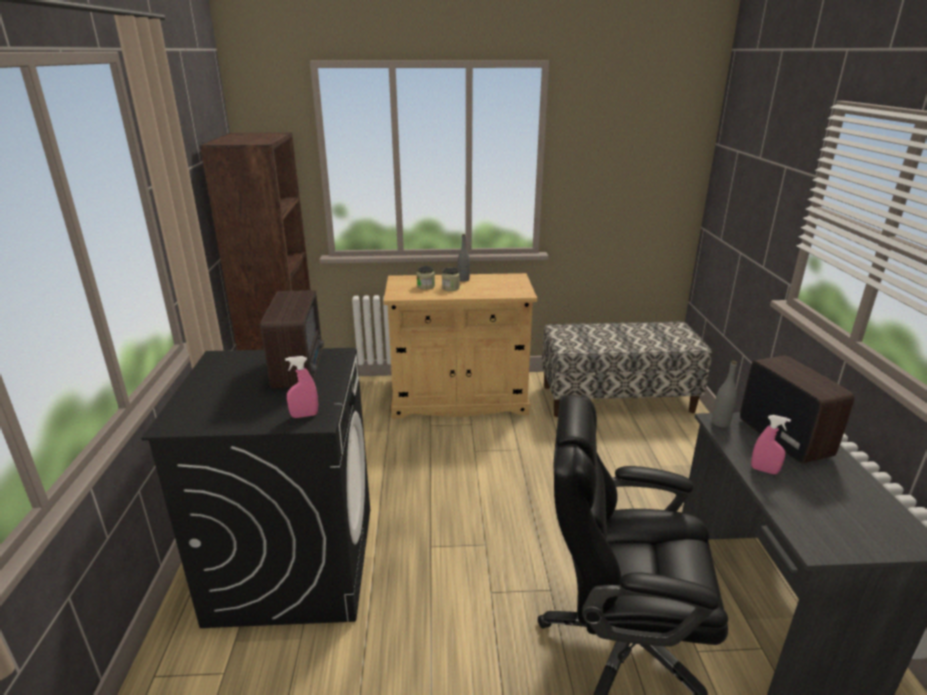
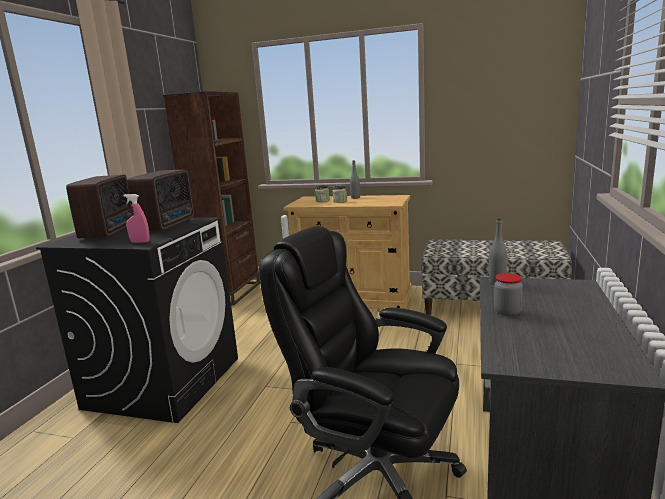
camera: 20 degrees right, 10 degrees down
(764, 470) = (507, 312): pink spray bottle -> jar
(783, 437) = (552, 294): radio -> radio (110, 231)

